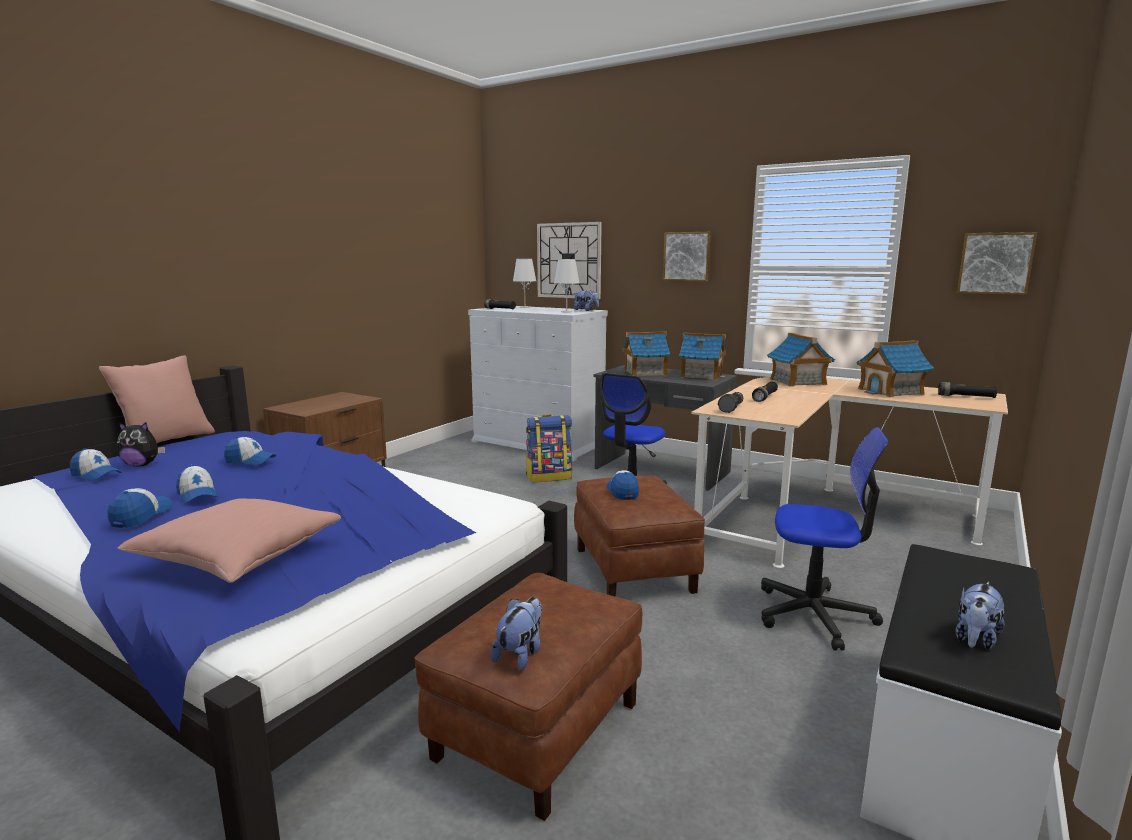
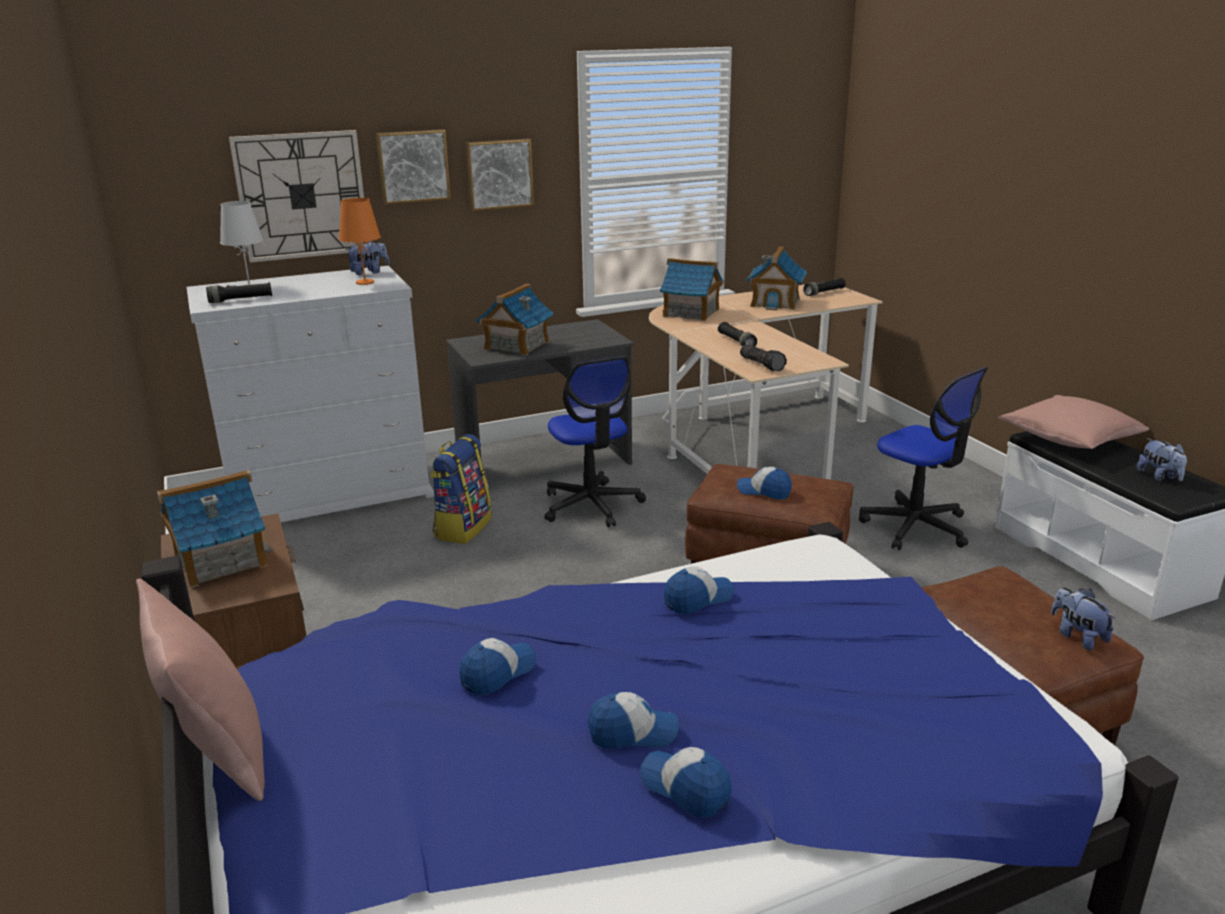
camera: 55 degrees left, 10 degrees up
(96, 475) = (383, 839): cap -> cap (698, 599)
(142, 465) = (366, 787): plush toy -> none
(239, 557) = (895, 721): pink pillow -> pink pillow (1069, 439)
(566, 312) = (365, 282): white table lamp -> orange table lamp
(701, 376) = (576, 330): toy house -> toy house (220, 560)
(814, 615) = (916, 527): office chair -> office chair turned 90 degrees clockwise
(995, 263) = (802, 158): picture -> picture (413, 166)

